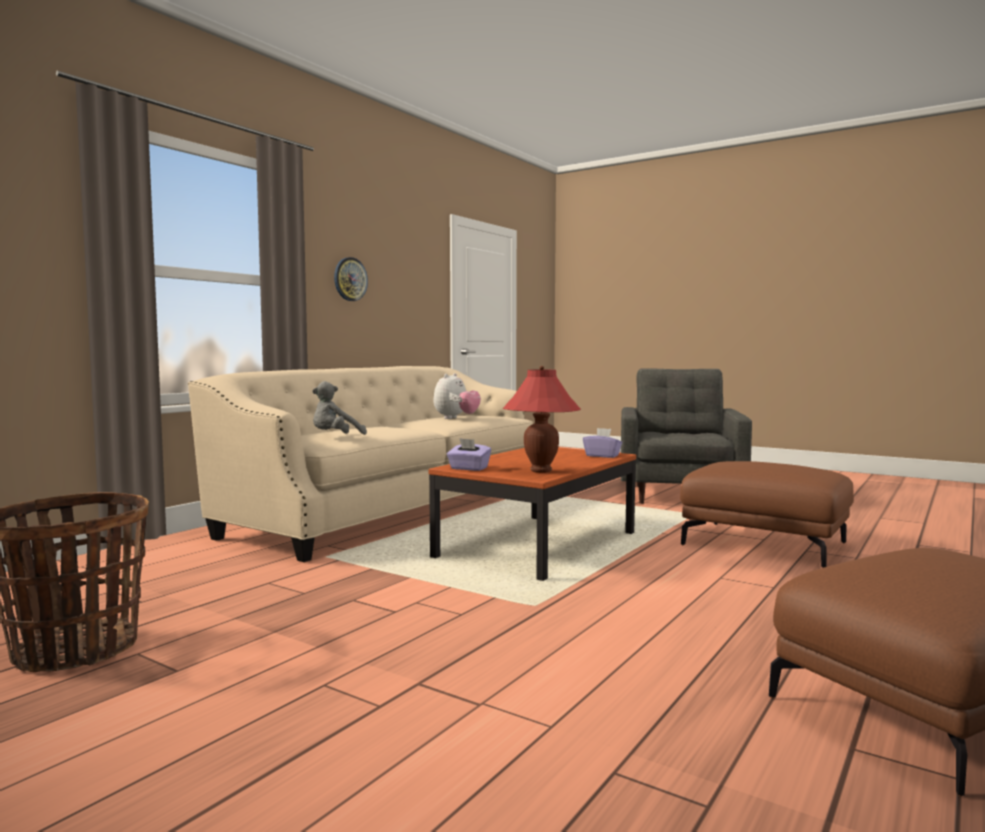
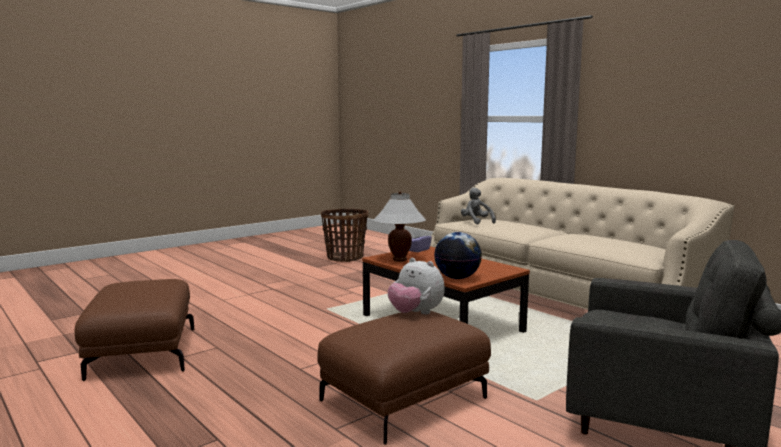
camera: 105 degrees right, 5 degrees up
(350, 279) = (639, 111): wall clock -> none
(456, 418) = (597, 241): plush toy -> plush toy (415, 313)
(540, 471) = (400, 260): red table lamp -> white table lamp
(602, 456) = (457, 278): purple tissue box -> globe

